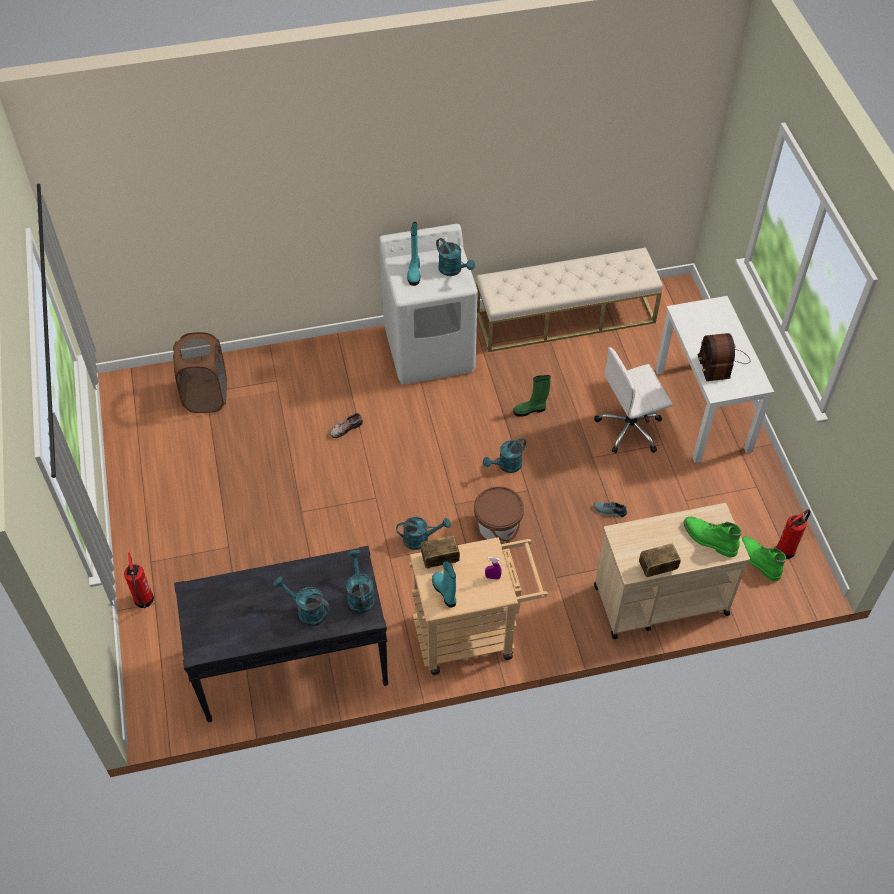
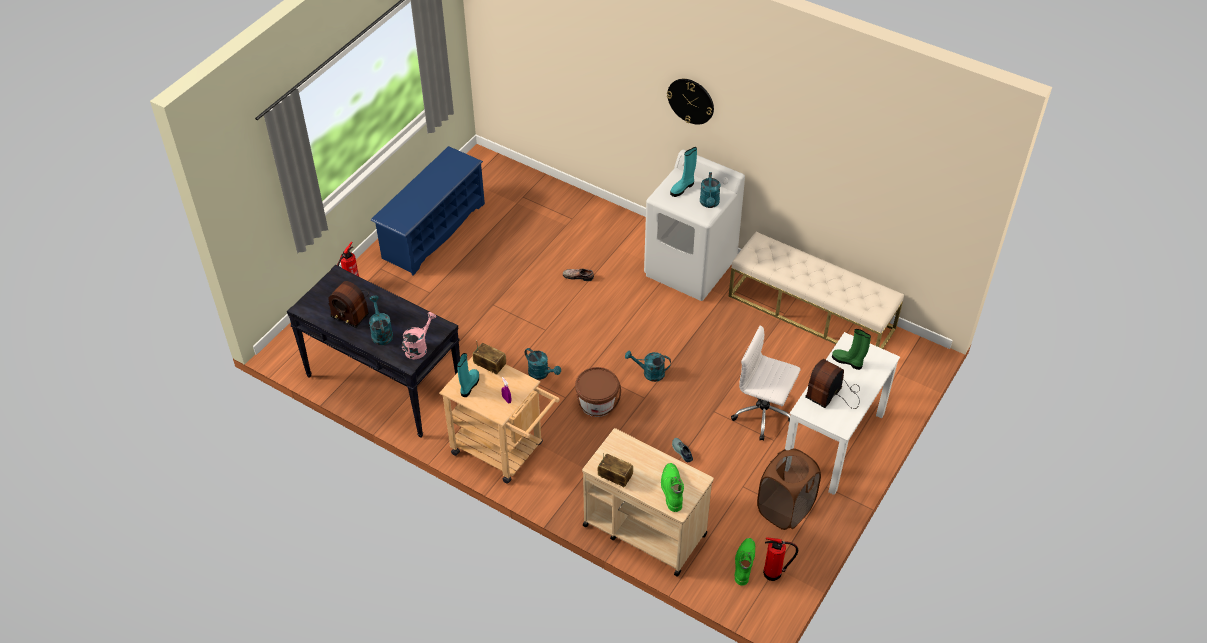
camera: 45 degrees right, 5 degrees down
(158, 486) = (433, 230): none -> blue shoe rack
(206, 396) = (520, 199): brown laundry basket -> brown laundry basket (785, 509)
(245, 613) = (350, 308): none -> radio
(360, 595) = (418, 347): turquoise watering can -> pink watering can
(379, 179) = (691, 101): none -> wall clock
(530, 410) = (710, 352): green boot -> green boot (848, 361)

